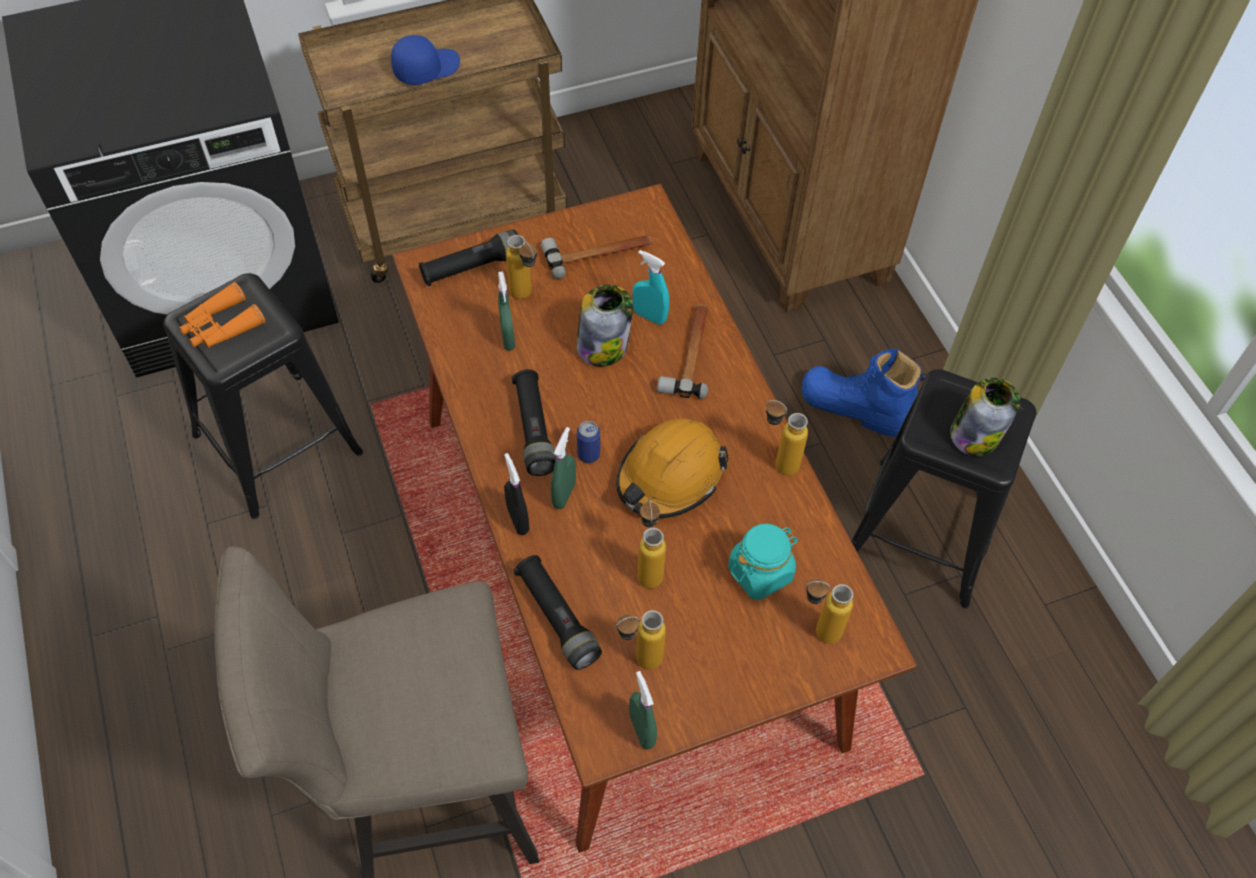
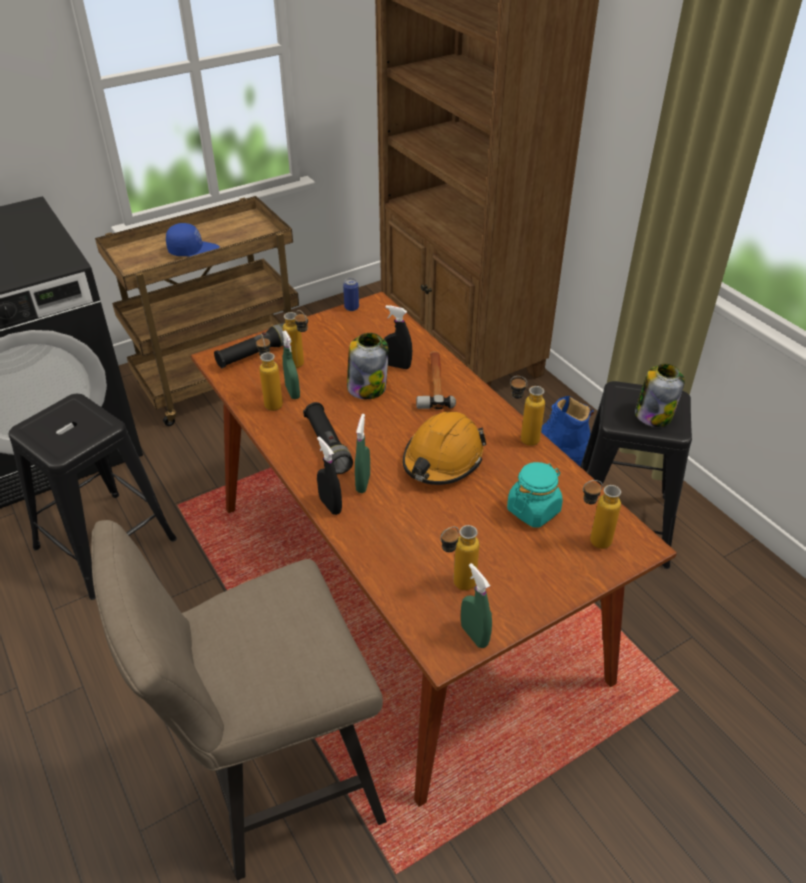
camera: 10 degrees left, 15 degrees down
(221, 326) = (57, 429): orange binoculars -> none
(426, 68) = (193, 250): blue cap -> blue cap turned 45 degrees clockwise
(557, 618) = (380, 567): black flashlight -> none
(588, 455) = (375, 455): can -> can (351, 308)
(598, 253) = (348, 335): hammer -> none
(648, 568) = (444, 521): bottle -> bottle (272, 401)
(649, 316) = (397, 365): turquoise spray bottle -> black spray bottle

